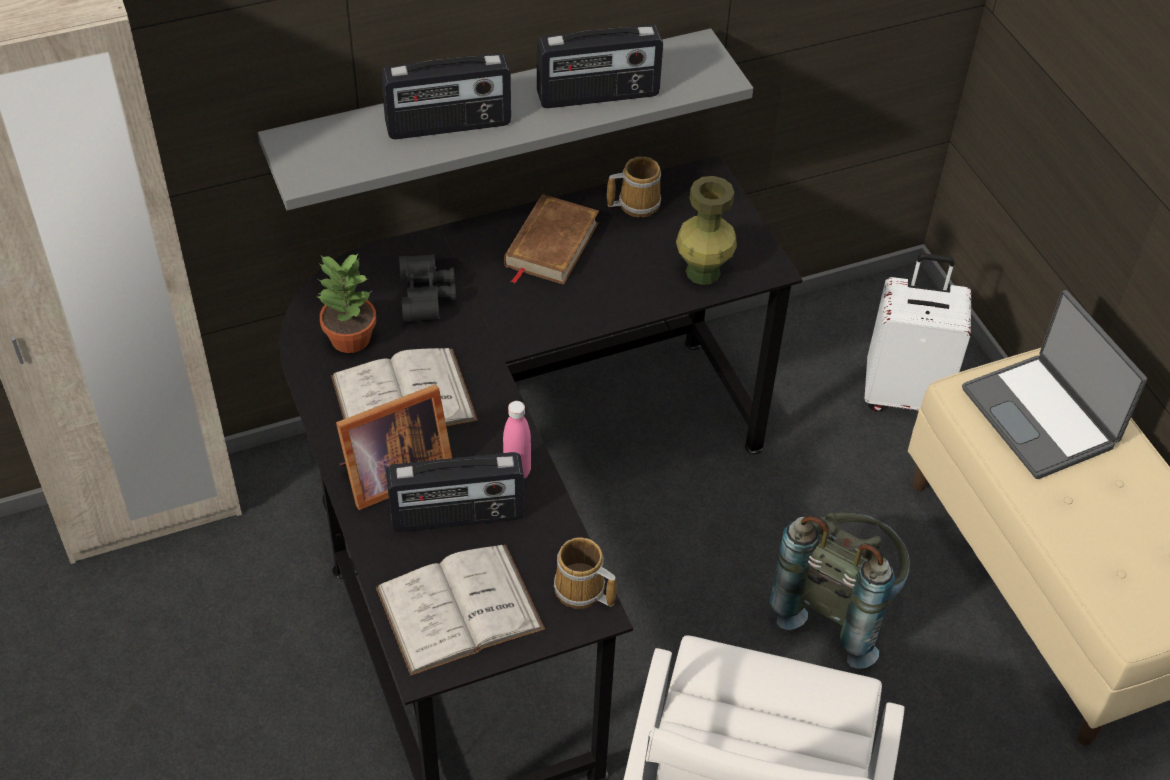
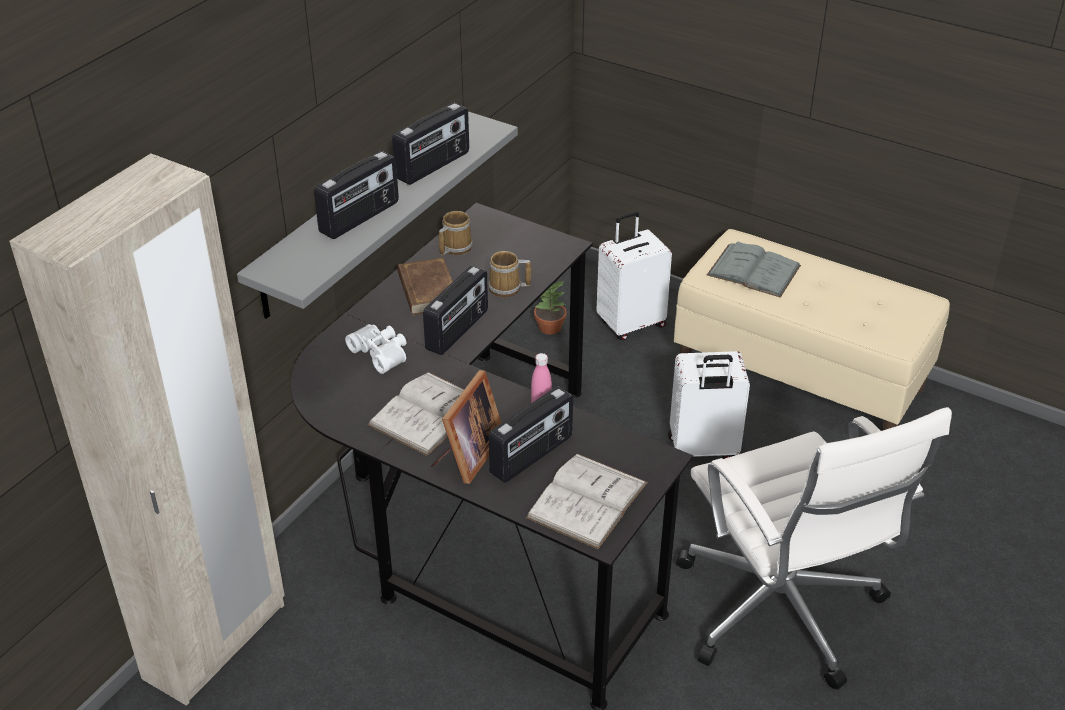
camera: 35 degrees left, 10 degrees down
(349, 338) = (356, 399): potted plant -> potted plant (549, 327)
(428, 296) = (381, 353): black binoculars -> white binoculars
(534, 313) = (458, 330): none -> radio
(581, 591) = (645, 453): mug -> mug (507, 288)
(703, 272) = (533, 264): green vase -> none
(837, 607) = (702, 450): grey backpack -> white suitcase
(1041, 417) = (753, 270): laptop -> grey book

